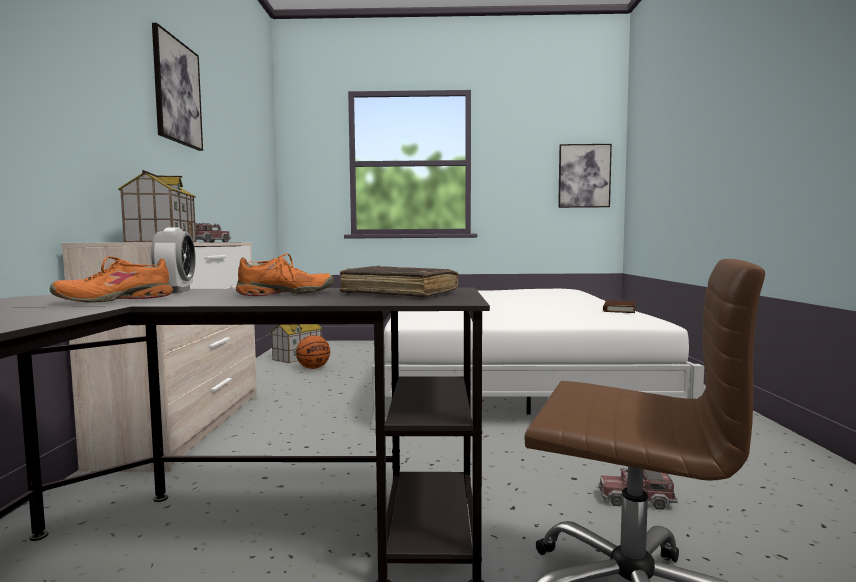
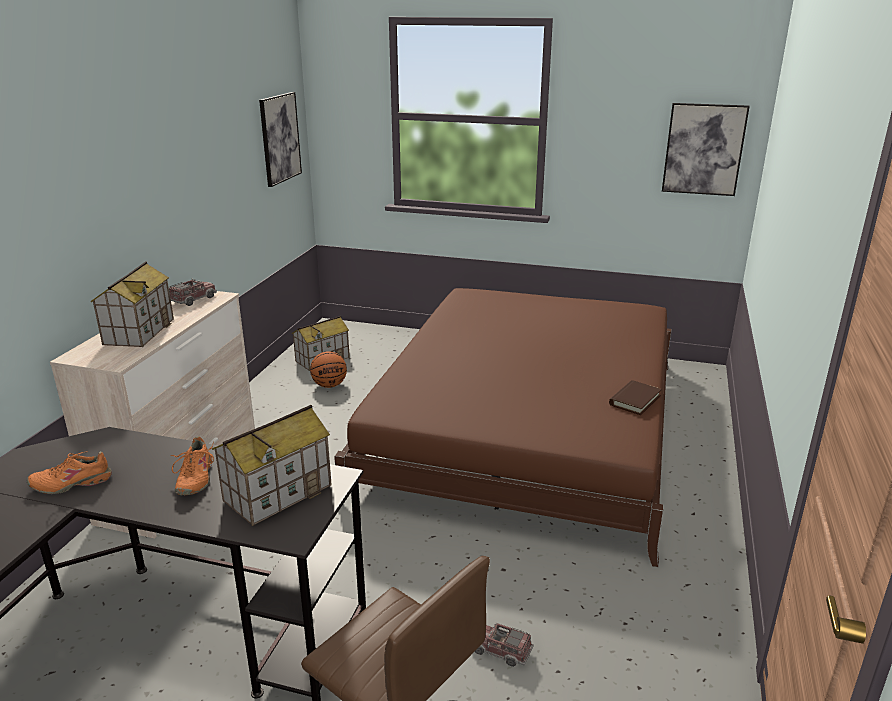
camera: 15 degrees right, 20 degrees up
(176, 291) = (124, 448): alarm clock -> none
(177, 92) = (151, 133): picture -> picture (280, 138)
(285, 294) = (194, 478): orange shoe -> orange shoe turned 90 degrees clockwise
(399, 293) = (278, 492): brown book -> toy house
(507, 373) = (527, 427): white bed -> brown bed

